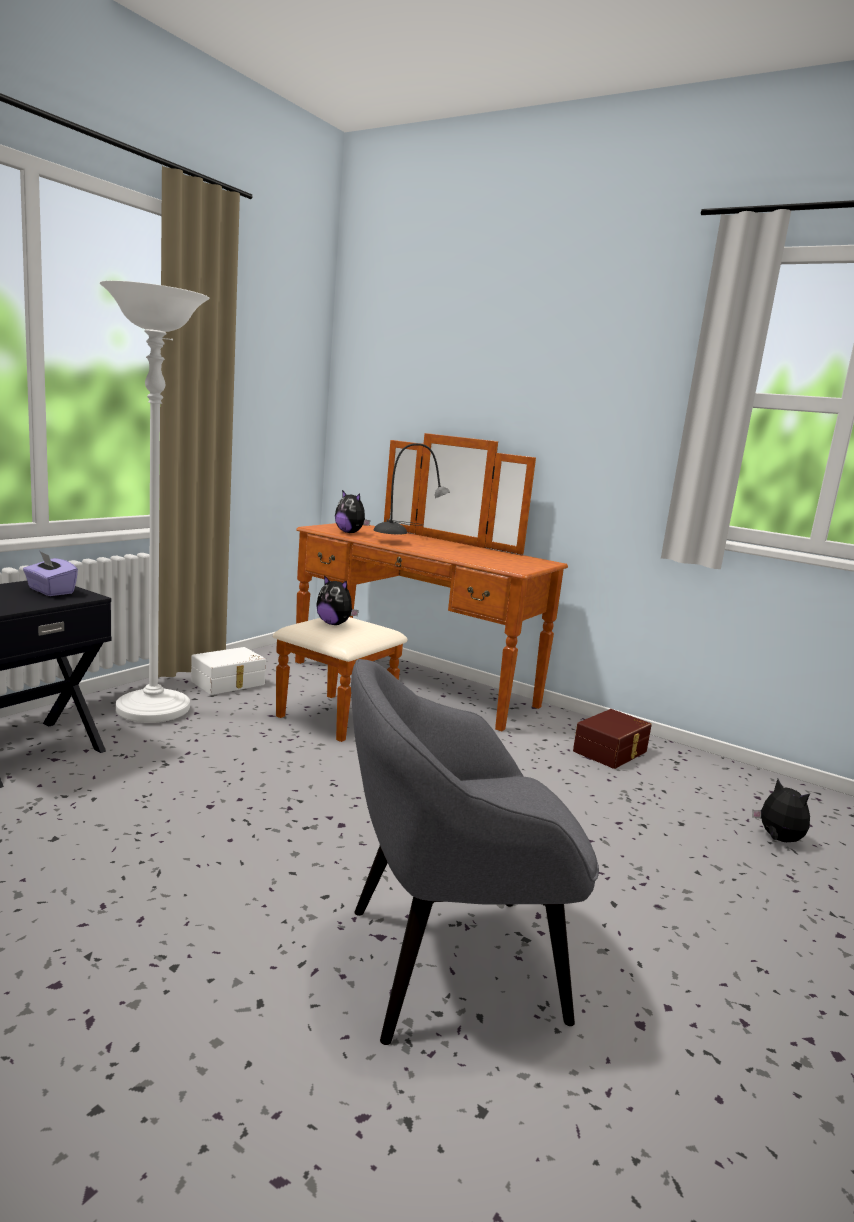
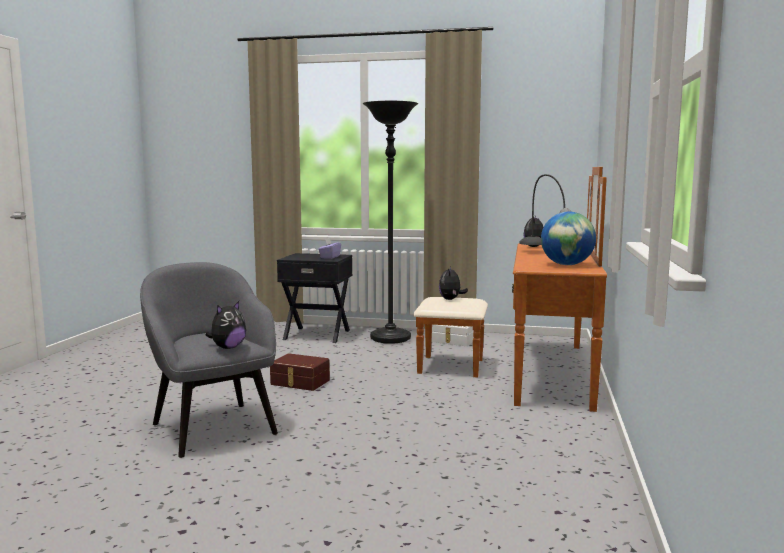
camera: 70 degrees right, 5 degrees down
(153, 710) = (390, 338): white floor lamp -> black floor lamp
(505, 558) = (567, 265): none -> globe
(611, 752) = (547, 444): brown storage box -> brown storage box (299, 382)
(778, 839) = (471, 520): plush toy -> plush toy (228, 347)

